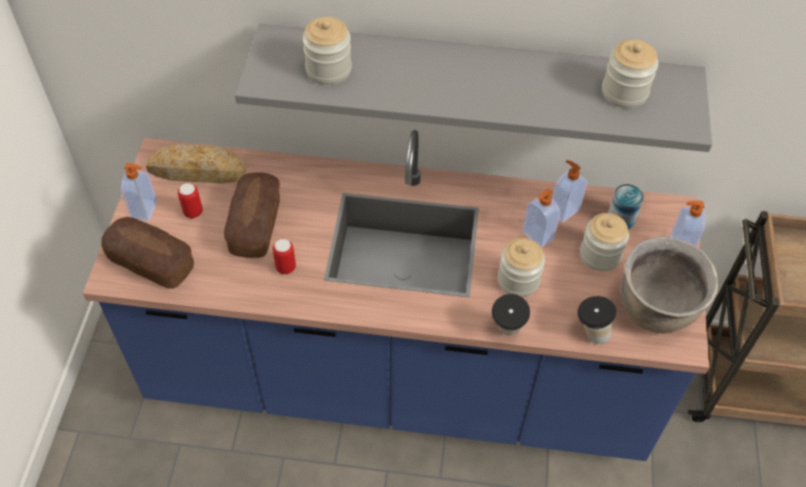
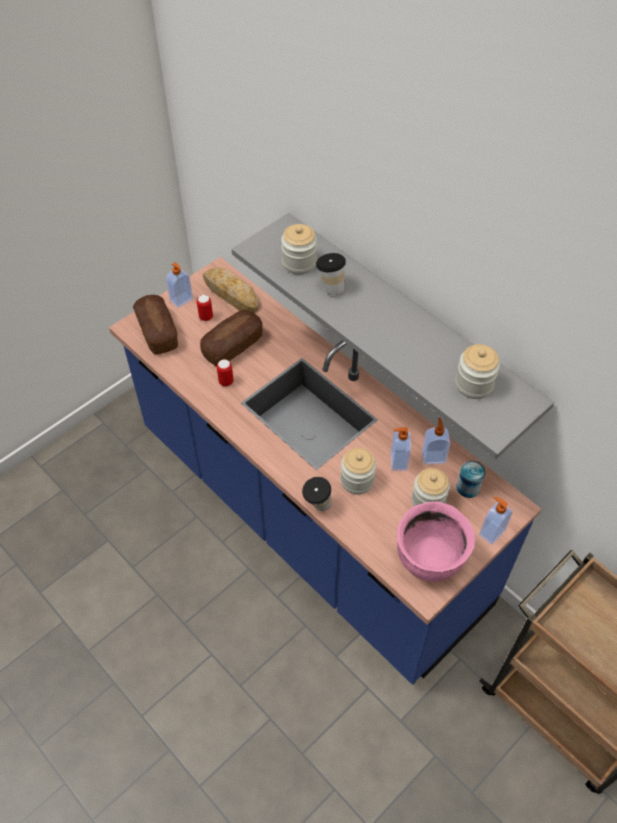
camera: 40 degrees right, 0 degrees up
(590, 334) = (369, 544): cup -> cup (330, 287)
(656, 310) = (429, 560): brown cooking pot -> pink cooking pot

